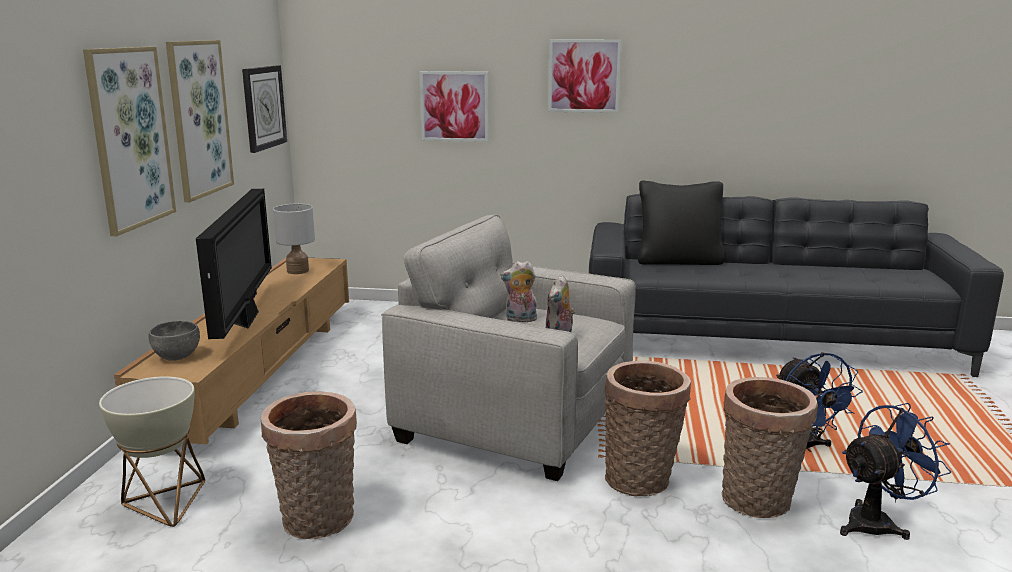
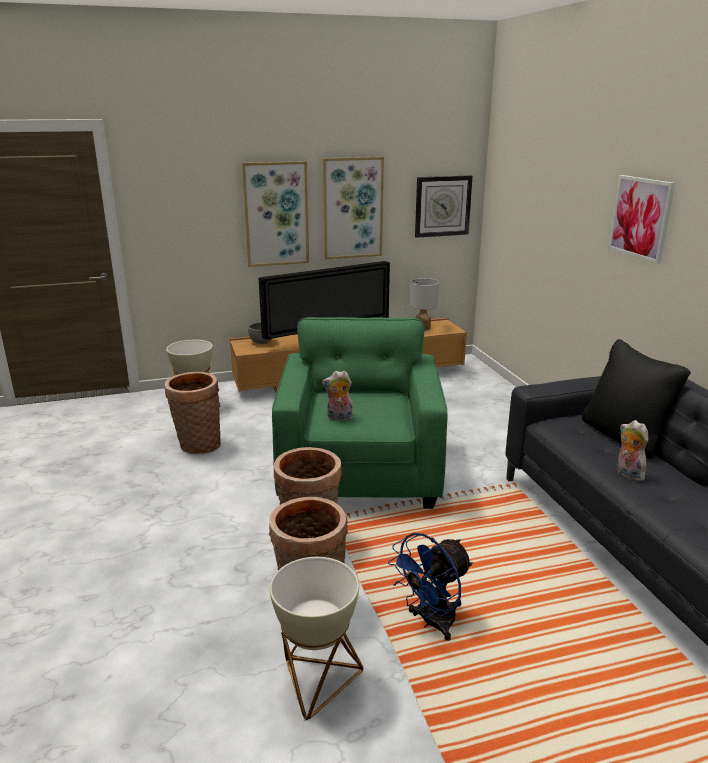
camera: 65 degrees right, 5 degrees up
(454, 106) = (556, 228): picture -> none
(516, 419) = (360, 472): grey armchair -> green armchair
(520, 320) = (364, 399): plush toy -> plush toy (627, 474)
(877, 522) = (318, 680): blue fan -> planter

